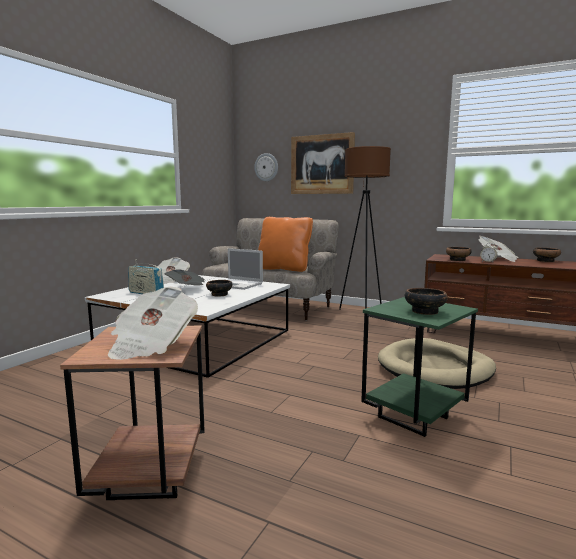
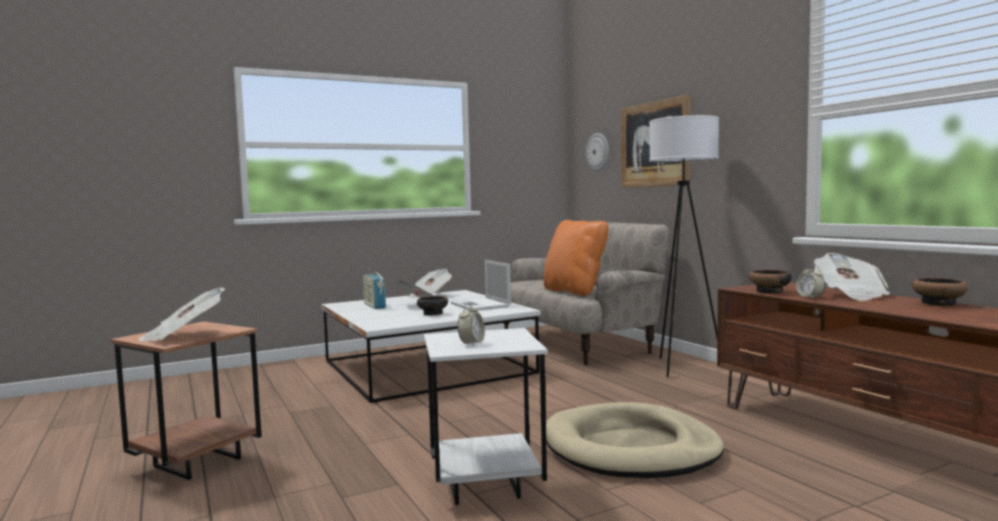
camera: 35 degrees right, 5 degrees down
(362, 313) = (682, 367): brown floor lamp -> white floor lamp
(415, 418) = (485, 487): green side table -> white side table
(424, 311) = (471, 343): bowl -> alarm clock

